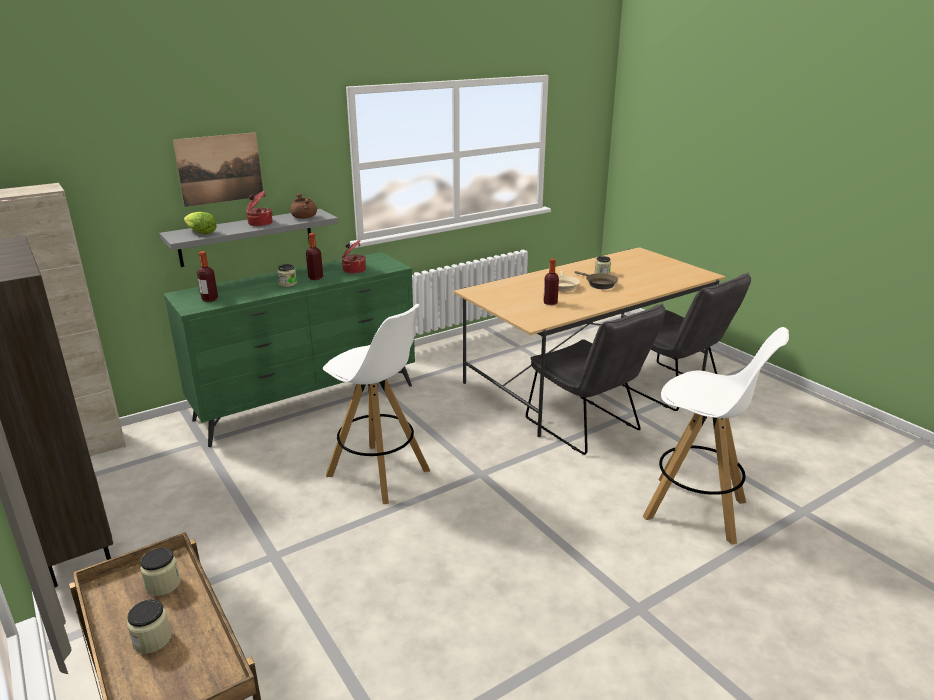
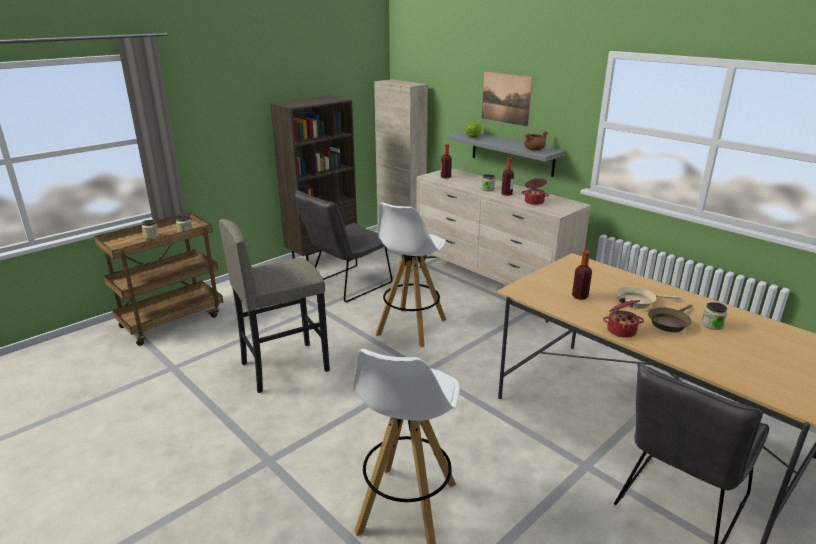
camera: 80 degrees right, 0 degrees up
(259, 223) = (506, 143): cooking pot -> cooking pot (621, 330)
(308, 402) = (491, 286): green dresser -> beige dresser
(436, 596) = (284, 366): none -> grey stool
(587, 428) = (531, 429): grey chair -> grey chair (346, 285)

